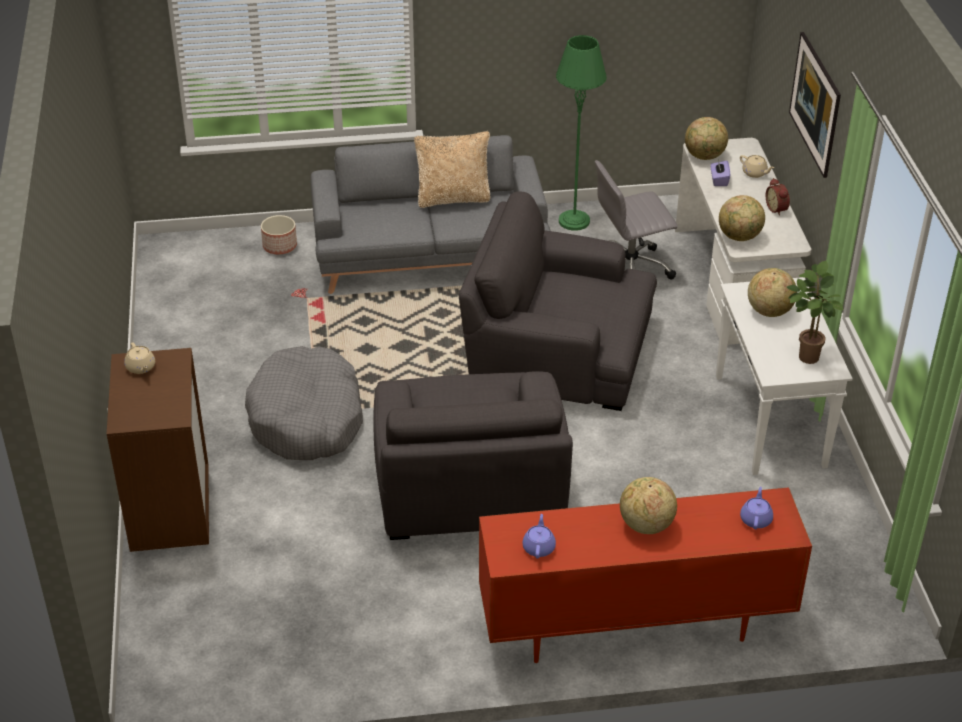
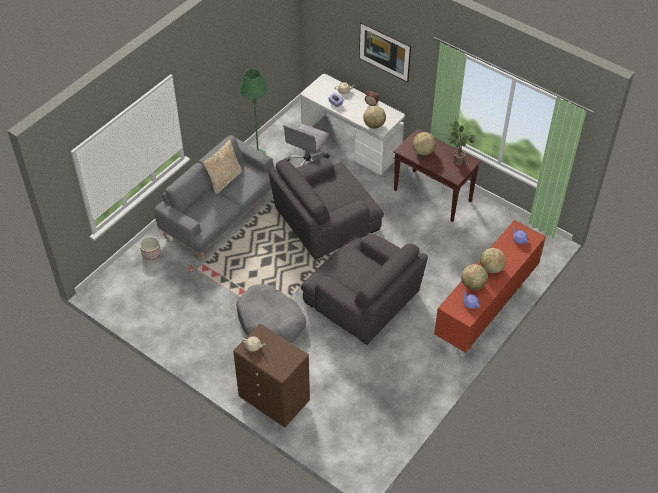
camera: 45 degrees left, 10 degrees up
(704, 156) = (316, 95): globe -> globe (473, 285)
(771, 422) = (433, 196): white console table -> brown console table

